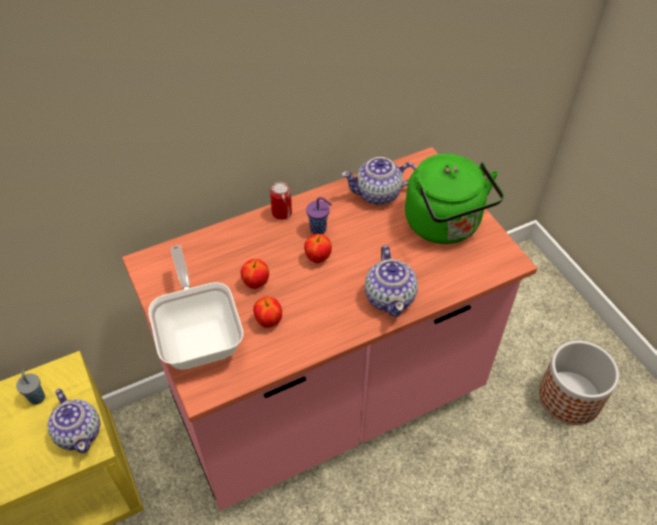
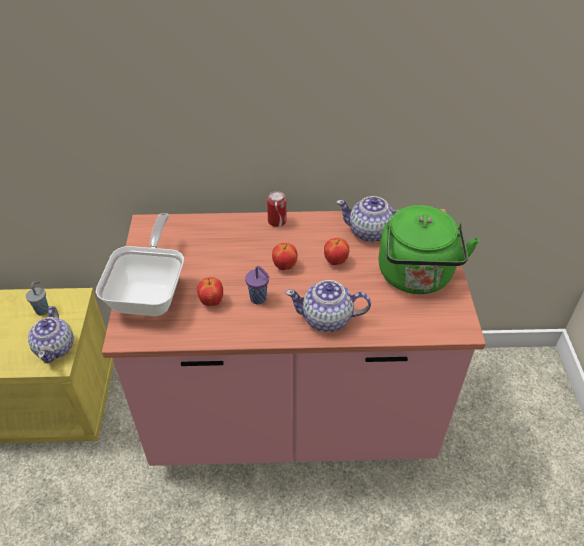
camera: 25 degrees right, 5 degrees down
(256, 283) = (221, 268): apple -> apple (335, 261)
(319, 229) = (300, 244): purple cup -> purple cup (259, 299)
(390, 297) = (327, 319): teapot -> teapot turned 75 degrees clockwise
(569, 397) = (523, 507): planter -> none

